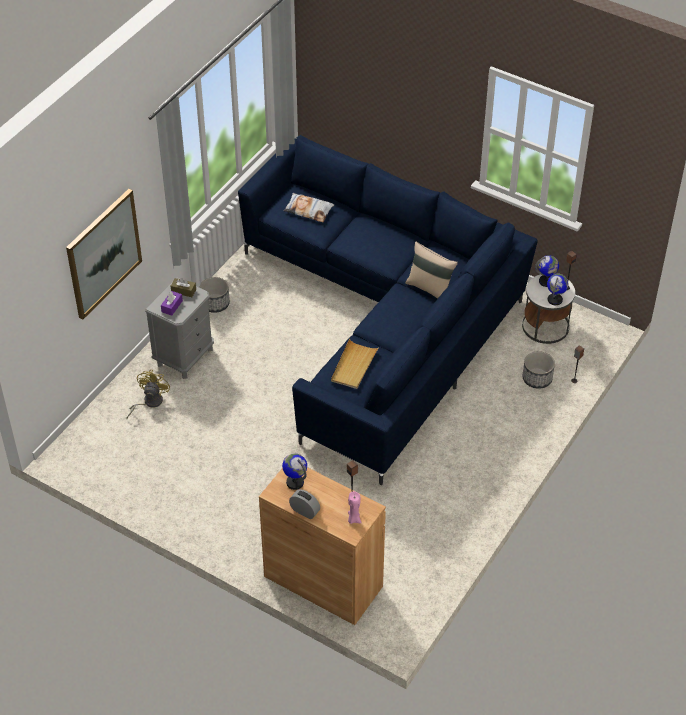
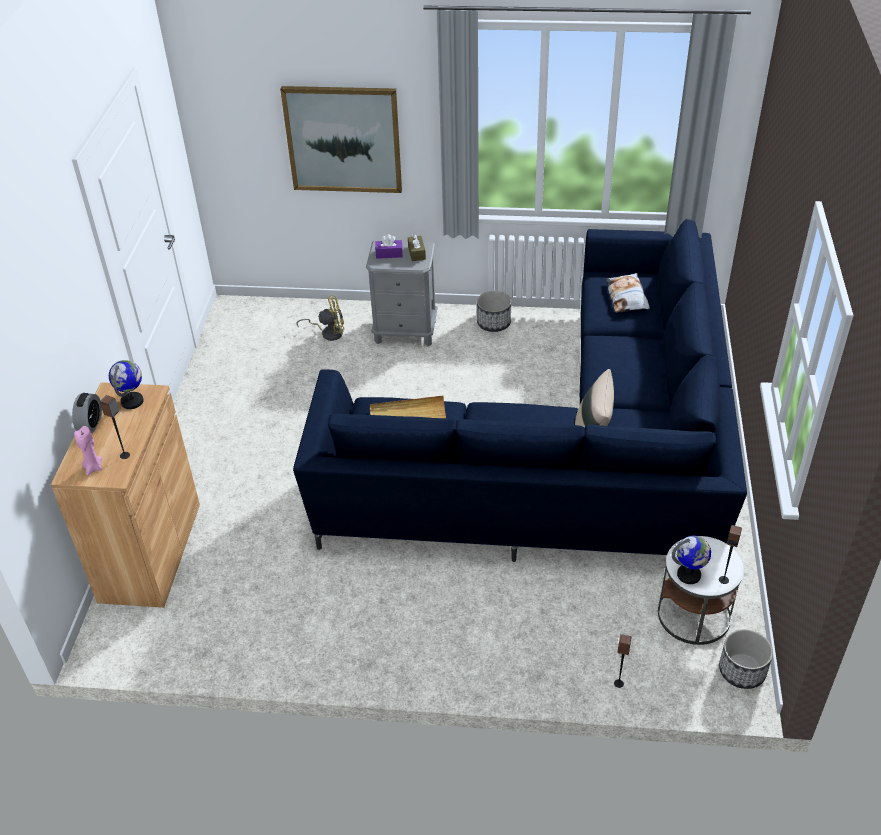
camera: 65 degrees right, 5 degrees down
(537, 379) = (591, 640): planter -> planter (742, 671)
(546, 281) = (715, 553): globe -> none

